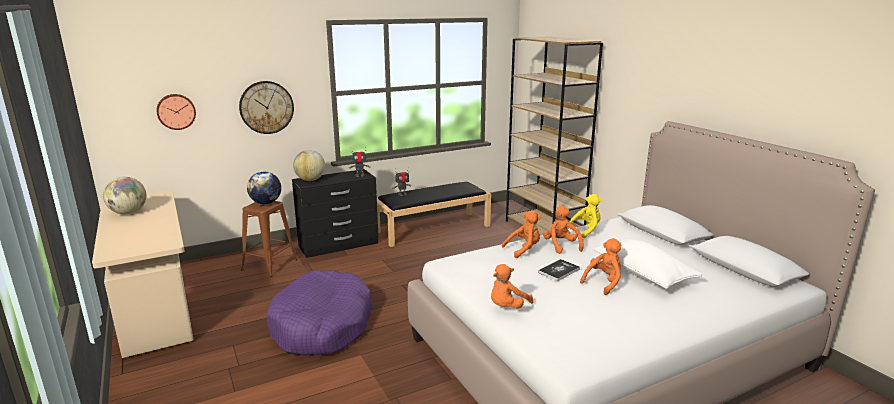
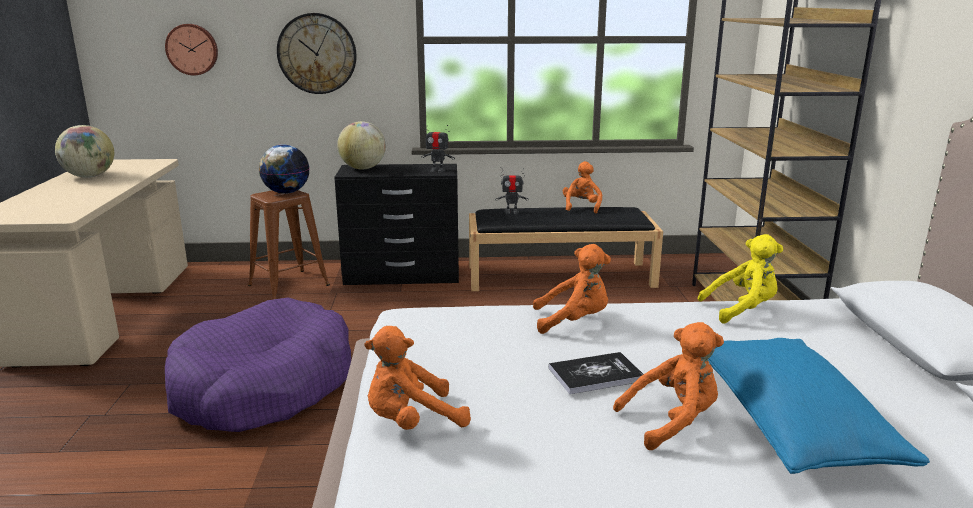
camera: 25 degrees right, 0 degrees up
(561, 246) = (656, 329): orange plush toy -> orange plush toy (581, 207)
(643, 274) = (791, 426): white pillow -> blue pillow

